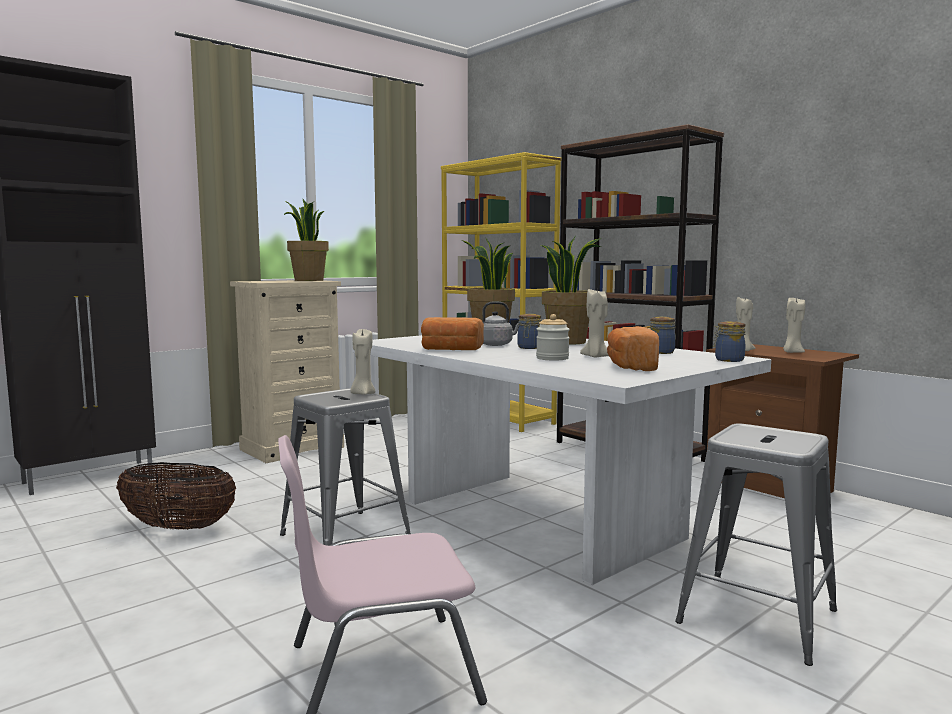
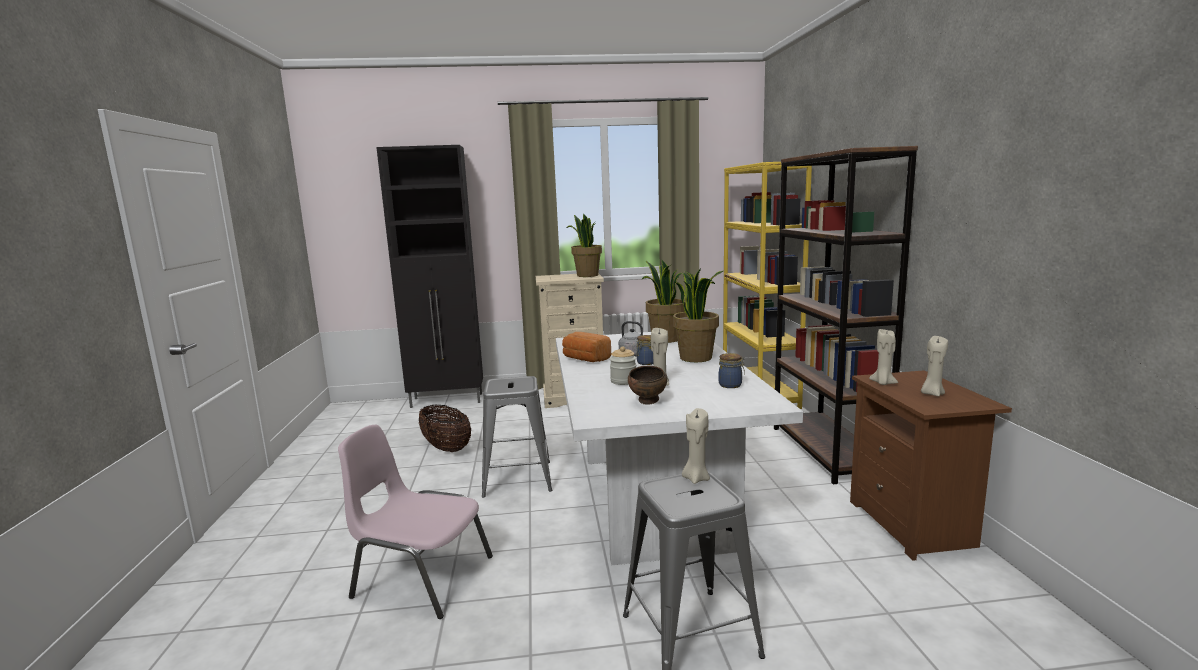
camera: 35 degrees right, 5 degrees up
(362, 394) = (526, 383): beige candle -> beige candle (696, 478)
(630, 366) = (648, 402): bread -> brown bowl
(728, 360) = (753, 406): jar -> none

